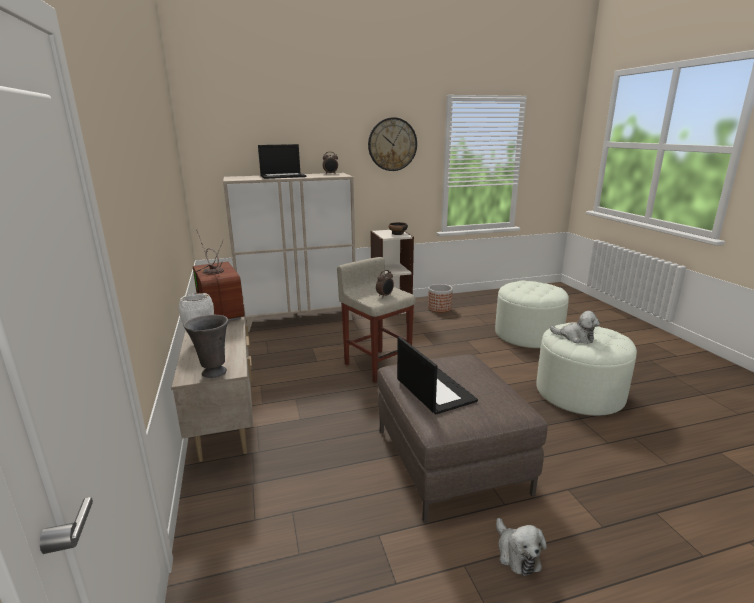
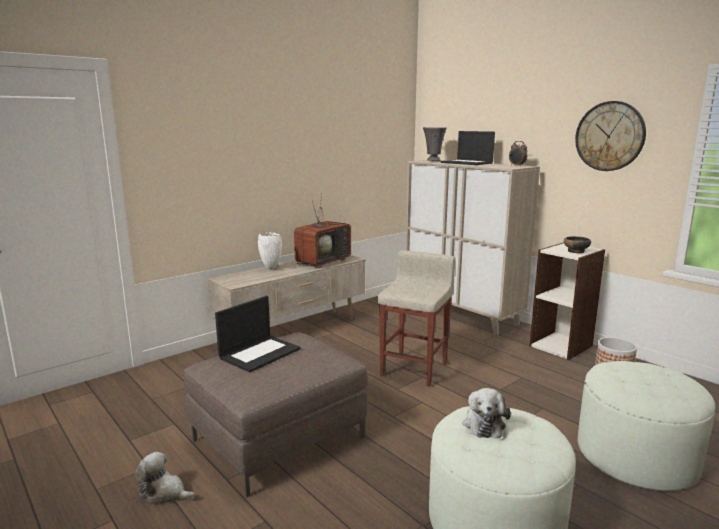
camera: 65 degrees right, 5 degrees down
(213, 373) = (229, 281): grey vase -> grey vase (433, 160)
(385, 296) = (412, 292): alarm clock -> none
(516, 554) = (165, 493): plush toy -> plush toy turned 60 degrees clockwise

